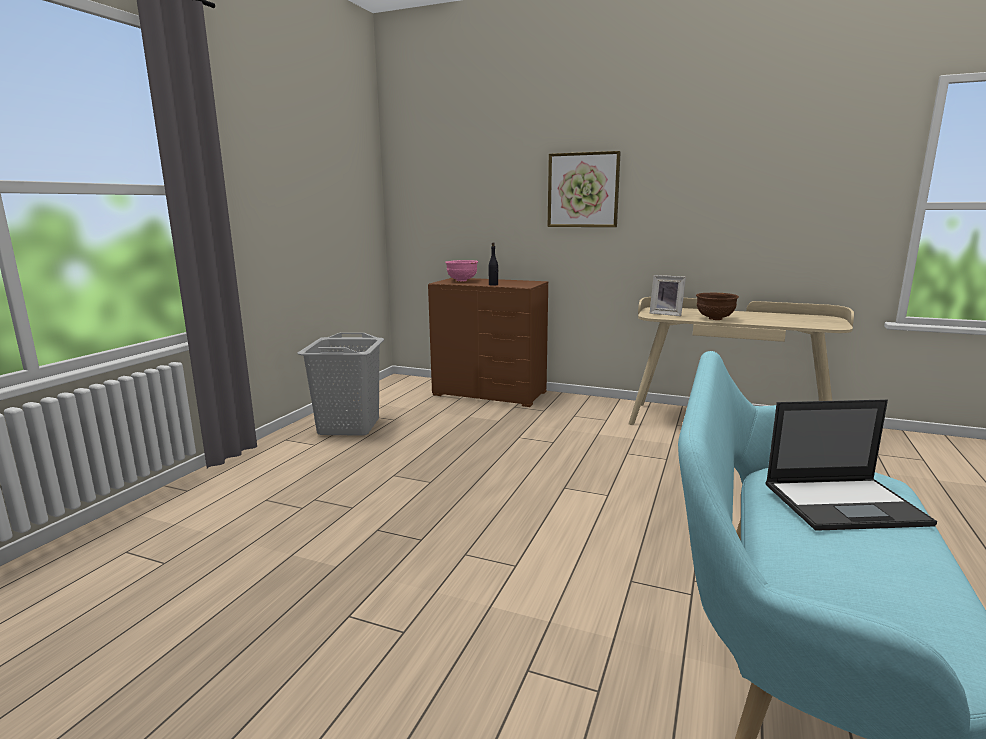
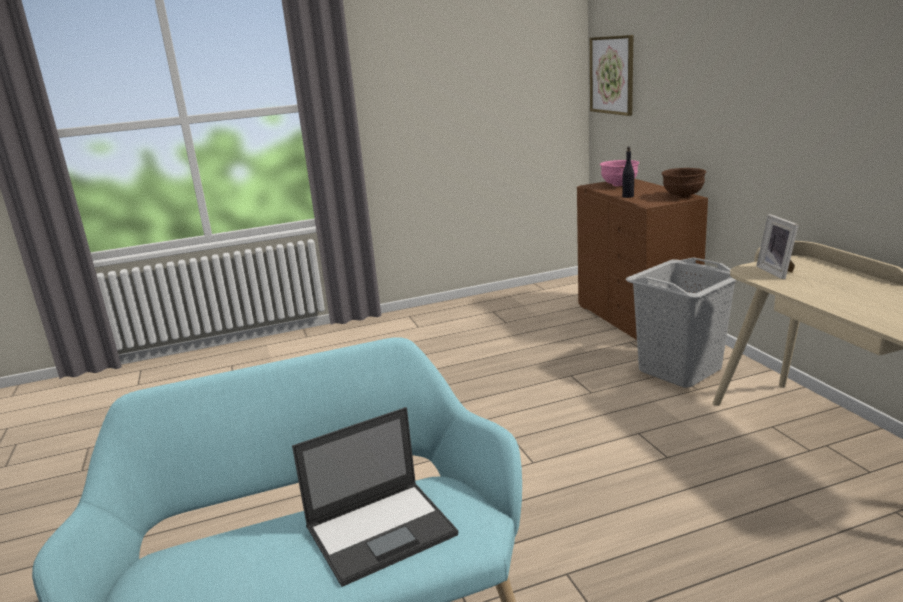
camera: 50 degrees right, 5 degrees up
(349, 426) = (464, 318): grey laundry basket -> grey laundry basket (680, 370)
(583, 190) = (748, 81): picture -> picture (612, 75)
(714, 319) = (816, 294): brown bowl -> brown bowl (682, 196)
(845, 503) = (382, 530): laptop -> laptop turned 75 degrees counterclockwise

